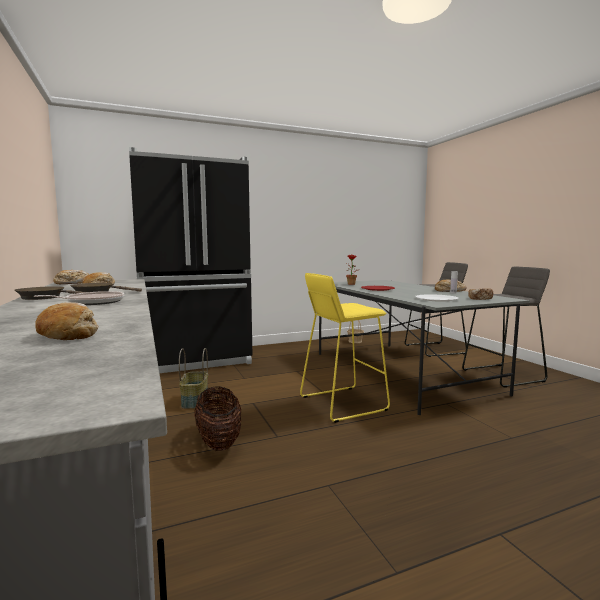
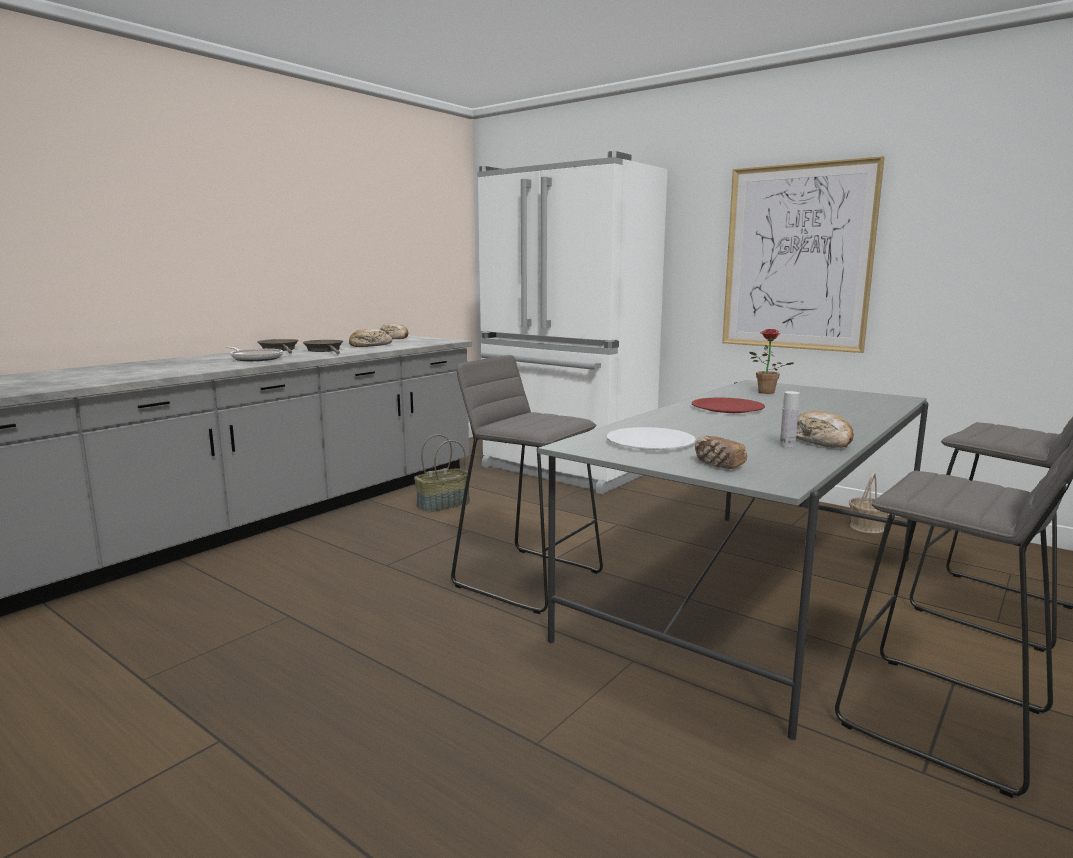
camera: 60 degrees right, 5 degrees up
(69, 334) = (99, 376): bread -> none
(197, 361) = (566, 470): black fridge -> white fridge
(219, 441) = (353, 542): basket -> none
(302, 224) = (797, 258): none -> picture
(342, 403) = (529, 578): yellow stool -> grey stool

